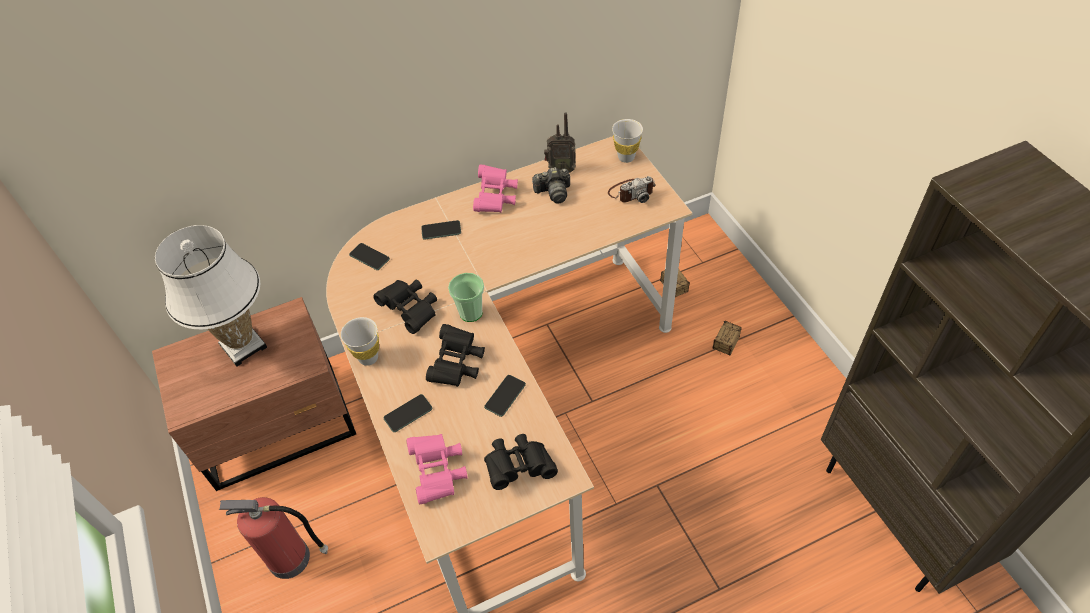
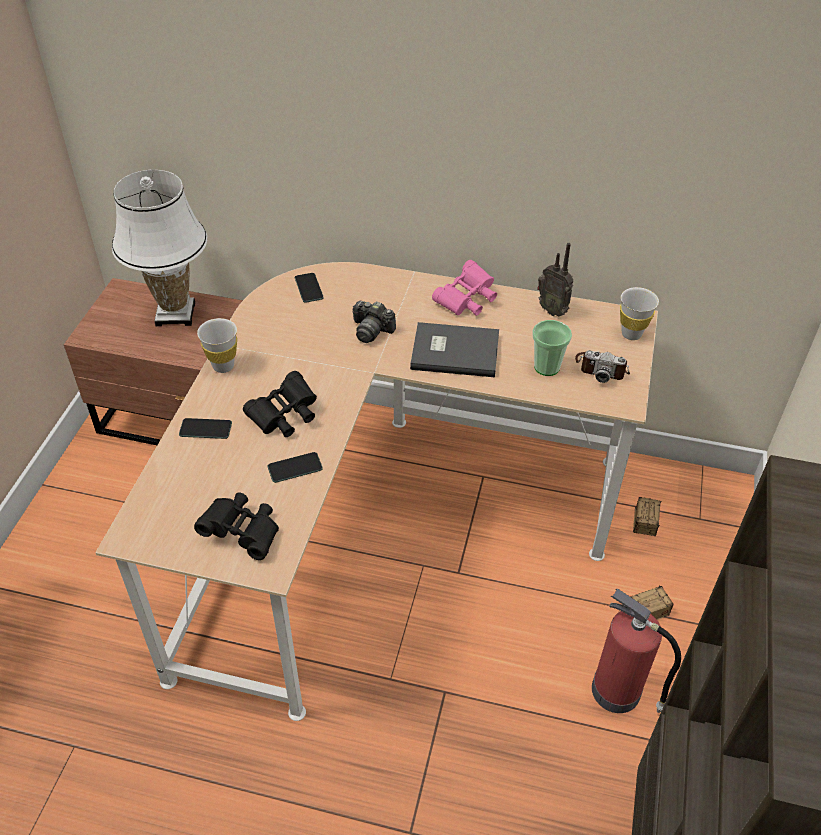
camera: 35 degrees right, 5 degrees down
(291, 558) = (97, 523): fire extinguisher -> fire extinguisher (618, 692)
(411, 310) = (295, 350): black binoculars -> none
(438, 473) = (177, 491): pink binoculars -> none
(441, 230) = (389, 301): phone -> none
(471, 313) = (341, 382): cup -> cup (546, 367)
(525, 240) = (454, 351): none -> grey book
(553, 192) = (525, 325): camera -> camera (371, 330)

